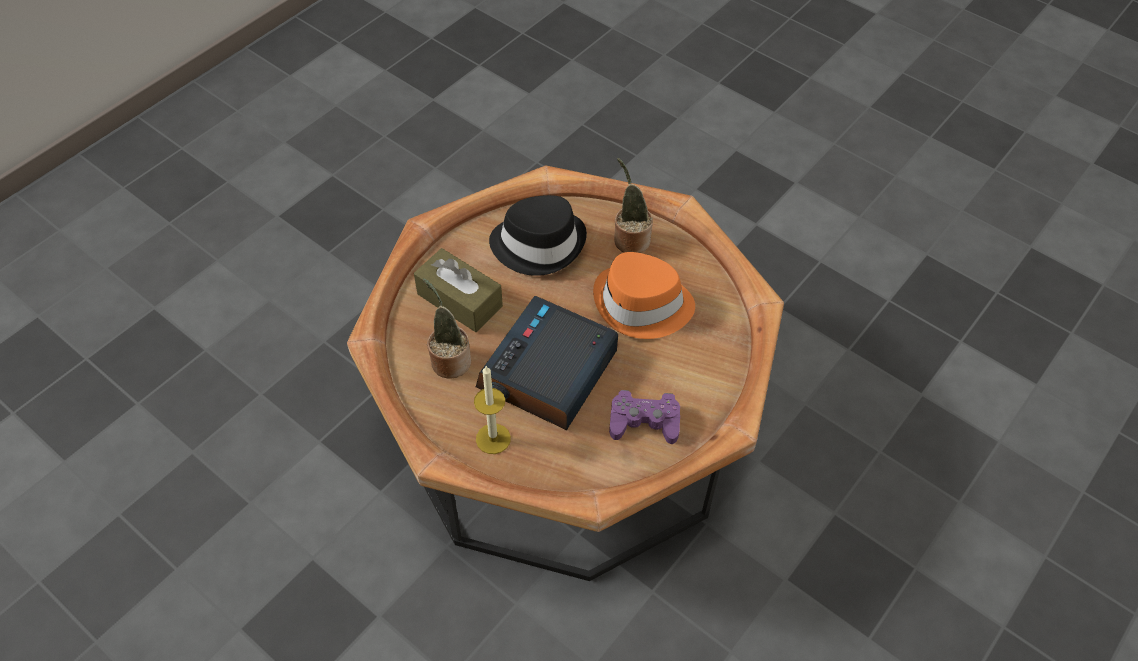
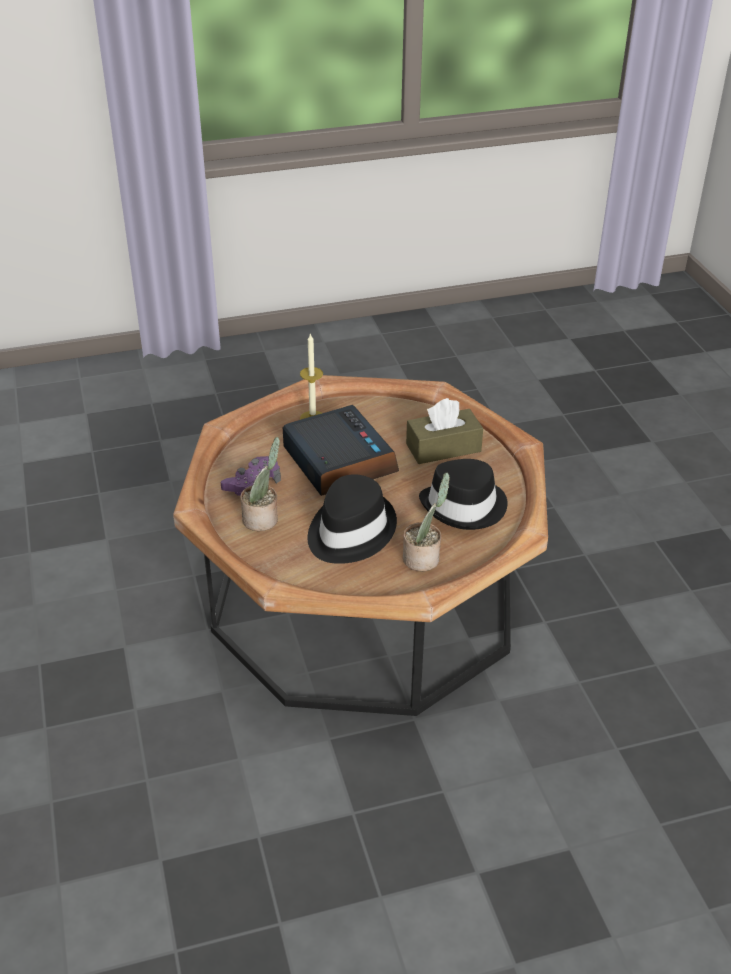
camera: 125 degrees right, 15 degrees down
(449, 360) = (394, 424): potted plant -> potted plant (263, 519)
(642, 305) = (349, 531): orange hat -> black hat

